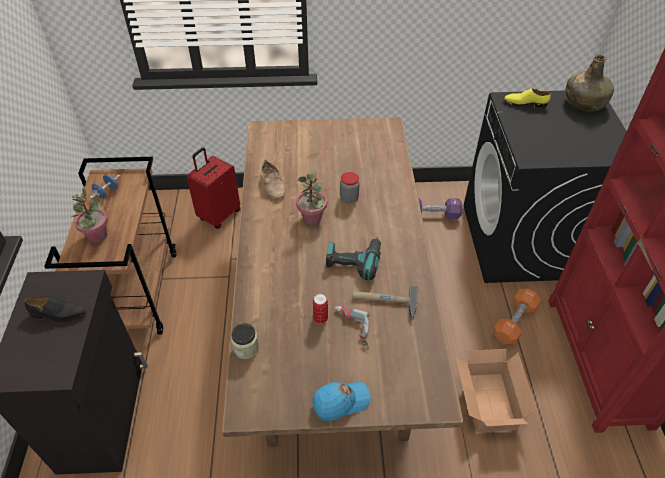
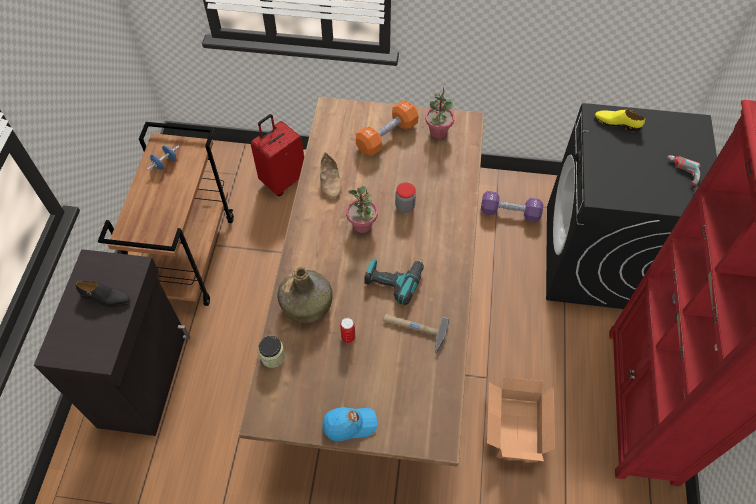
camera: 10 degrees right, 10 degrees up
(97, 236) = (151, 211): potted plant -> potted plant (438, 132)
(351, 329) = (375, 353): power drill -> power drill (682, 176)
(514, 322) = (566, 349): orange dumbbell -> orange dumbbell (387, 136)
(584, 103) = (684, 131): green bottle -> green bottle (307, 304)

